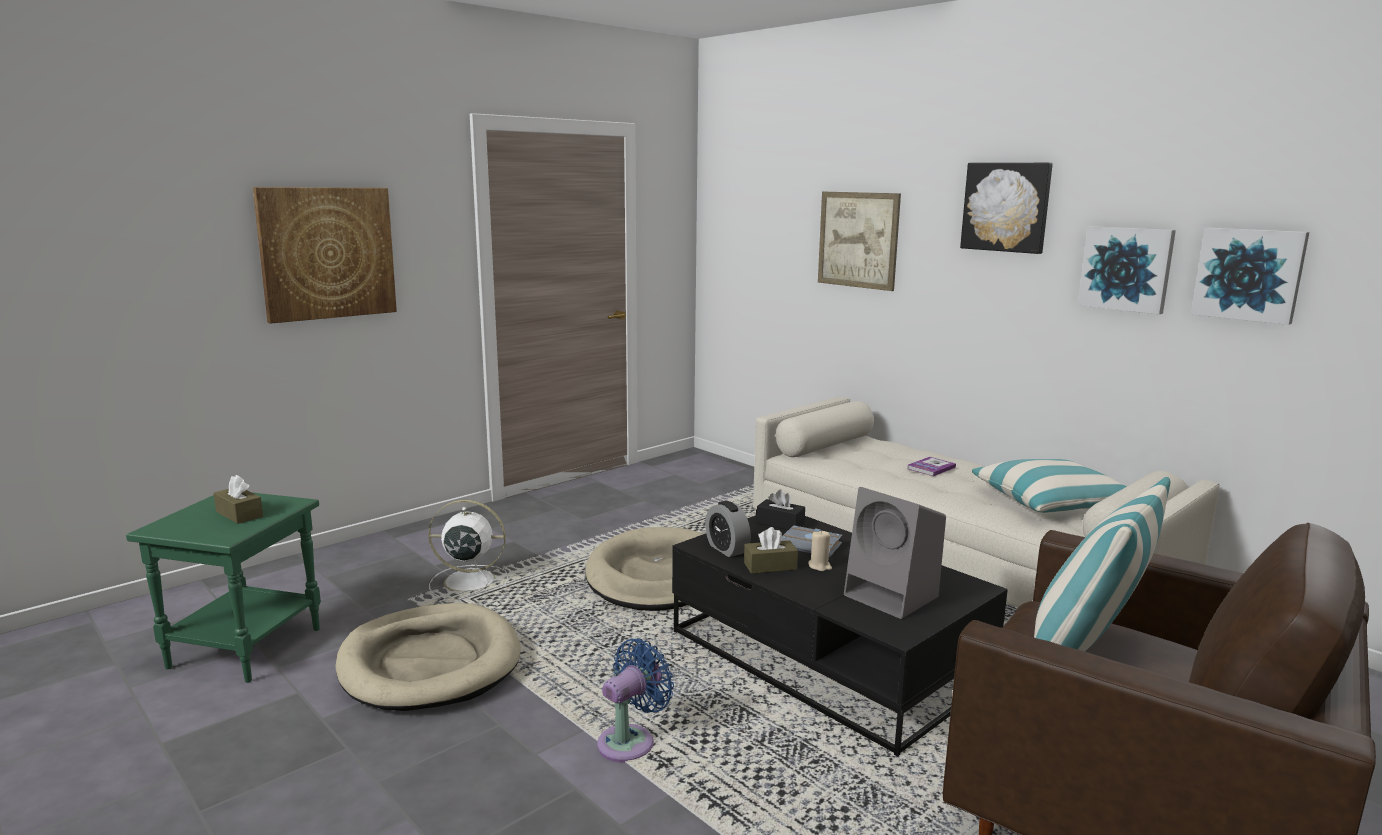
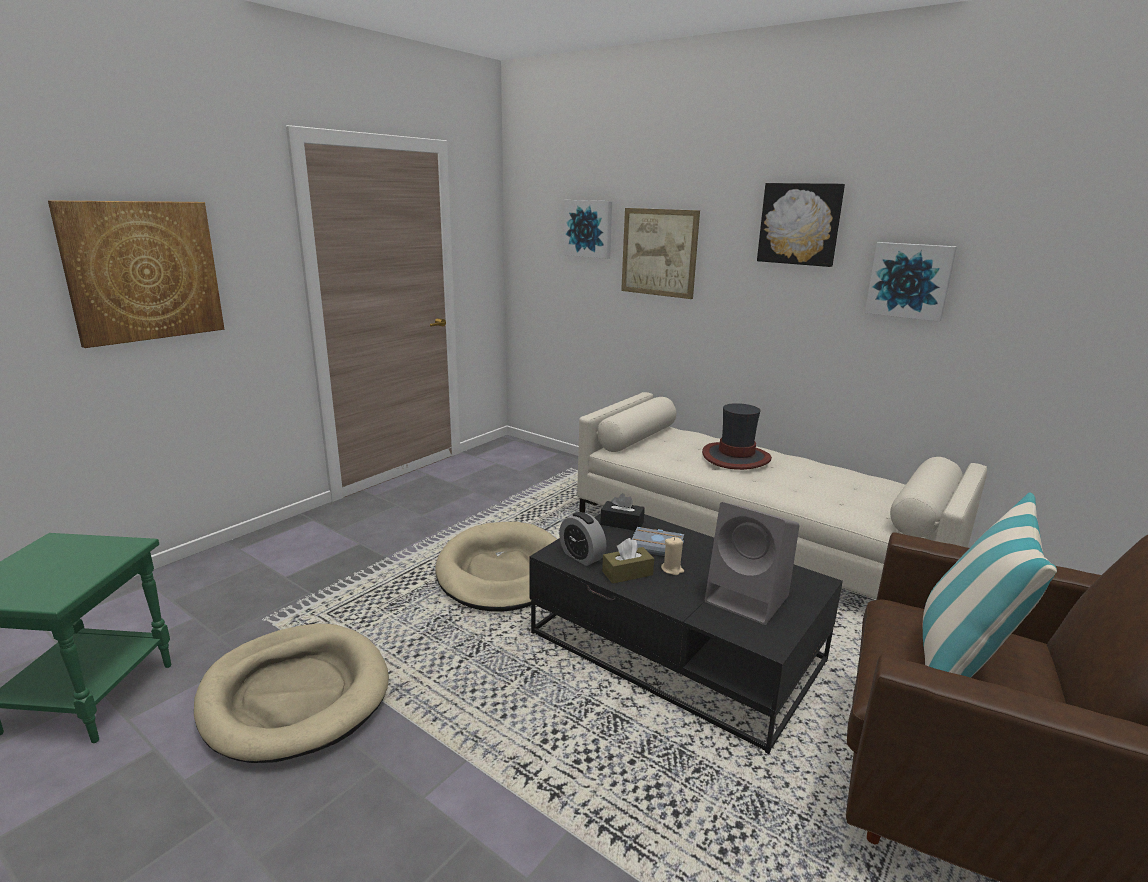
camera: 10 degrees left, 5 degrees up
(239, 514) = (67, 565): brown tissue box -> none
(467, 581) = (320, 593): white fan -> none
(630, 741) = (516, 768): blue fan -> none
(931, 468) = (736, 457): book -> hat
(1051, 502) = (846, 486): pillow -> none
(1249, 274) = (1021, 286): picture -> picture (589, 228)

